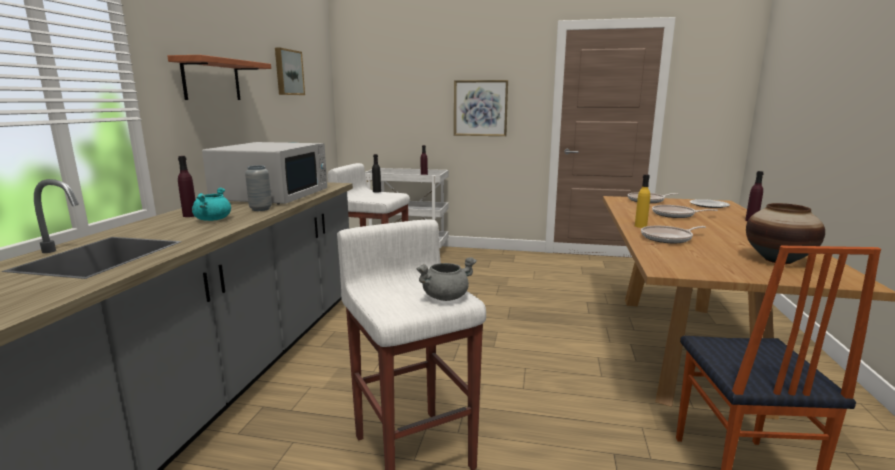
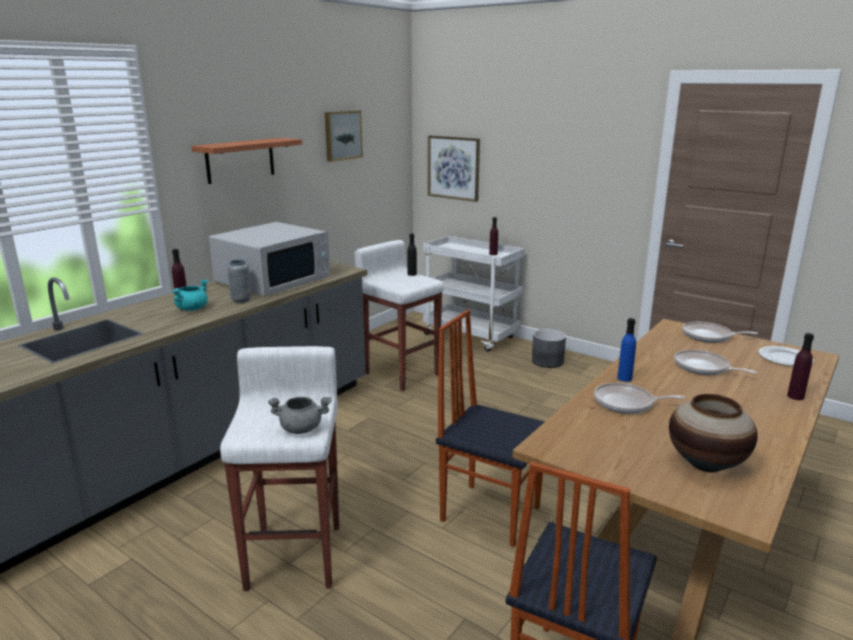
camera: 25 degrees right, 5 degrees up
(480, 108) = (567, 177): picture -> picture (453, 168)
(483, 258) = (548, 361): none -> grey planter
(548, 367) = (490, 513): none -> chair
(640, 226) = (624, 378): yellow bottle -> blue bottle

